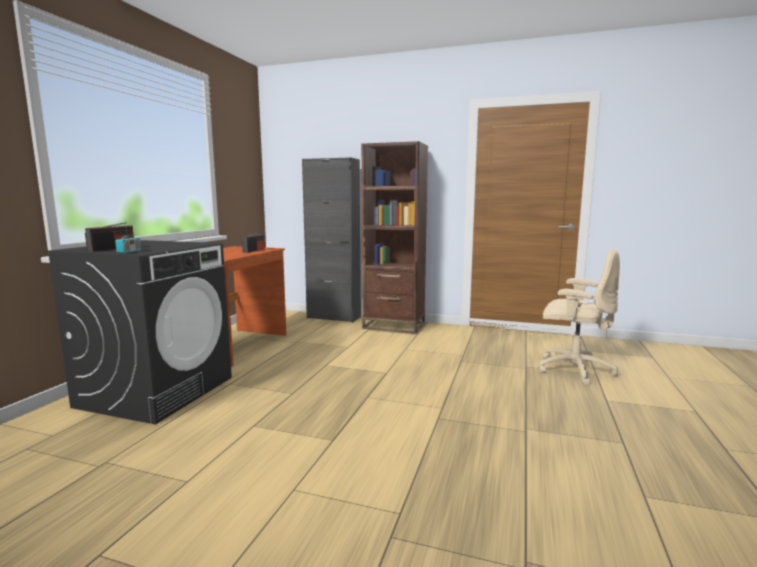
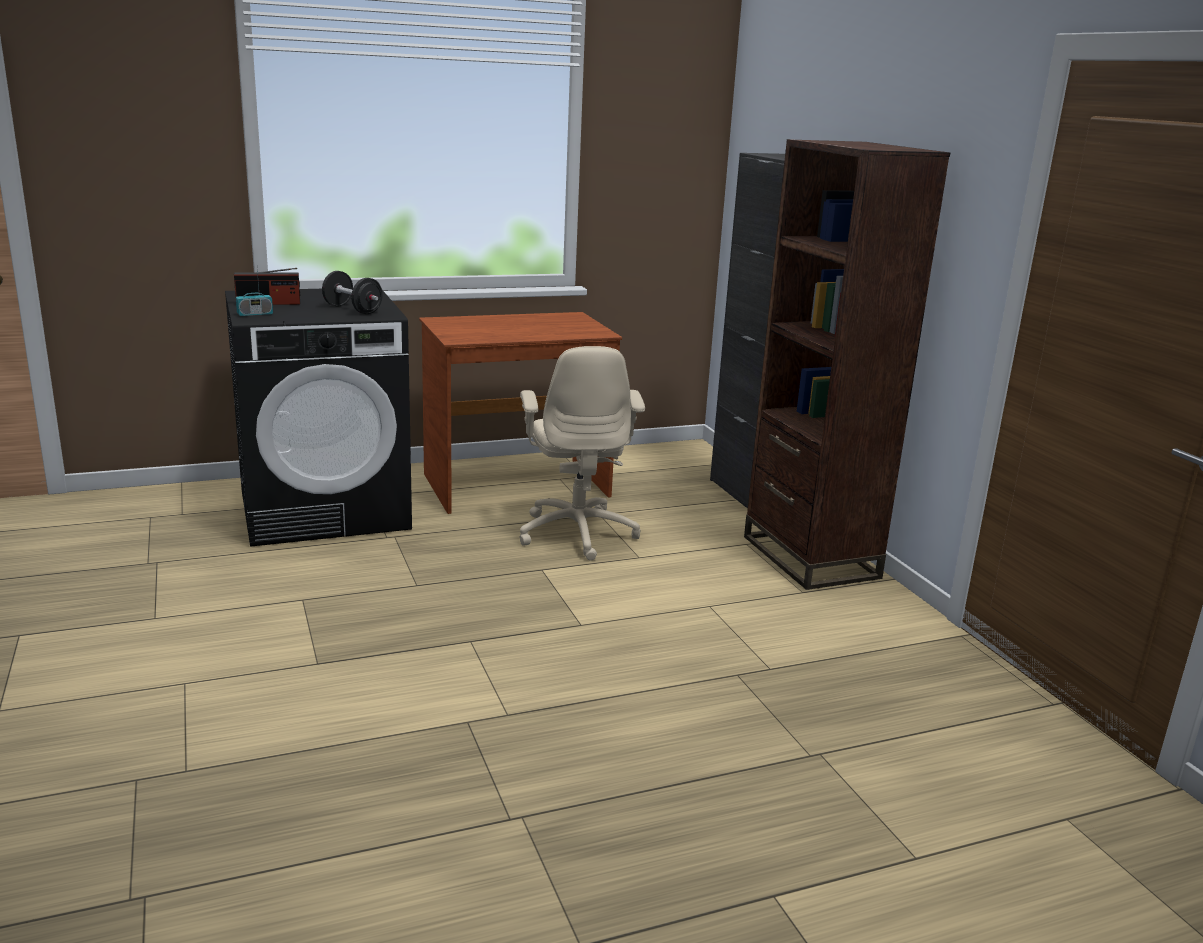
camera: 50 degrees right, 10 degrees up
(177, 244) = (353, 309): none -> black dumbbell
(254, 250) = (557, 331): radio -> none
(573, 369) = (895, 820): beige office chair -> beige office chair (577, 533)

